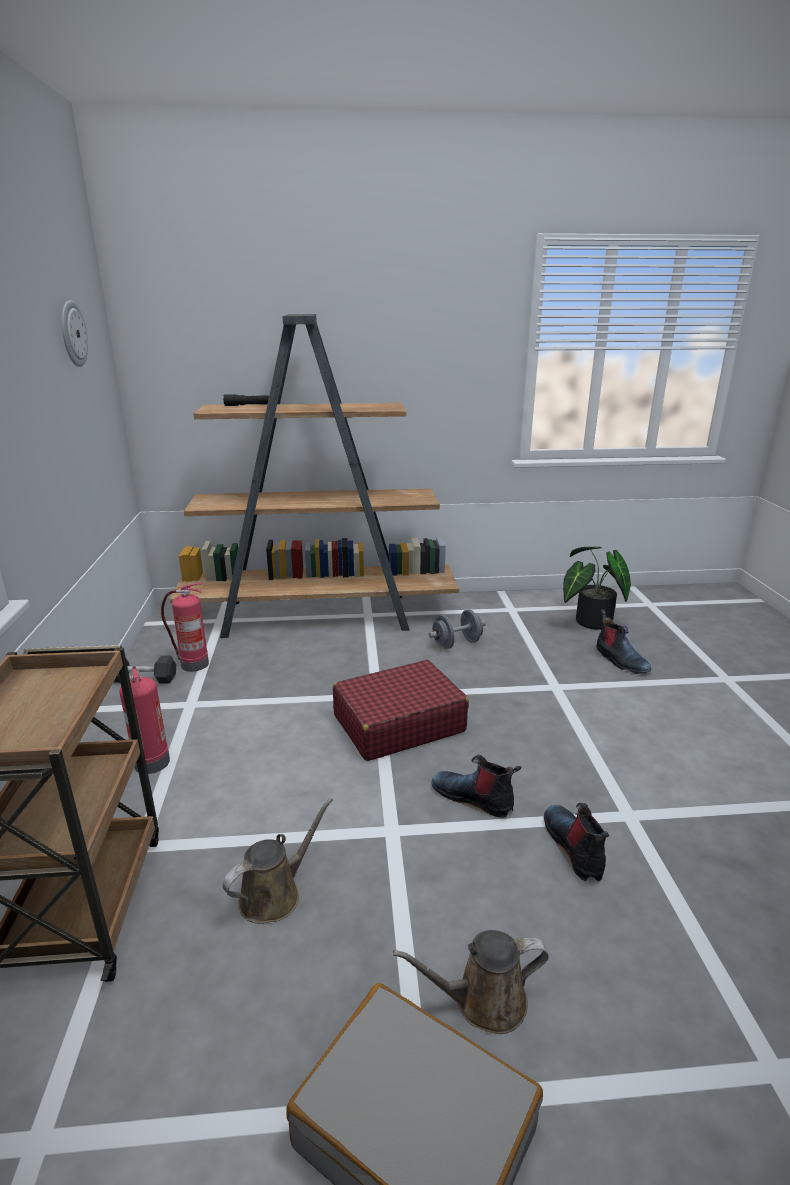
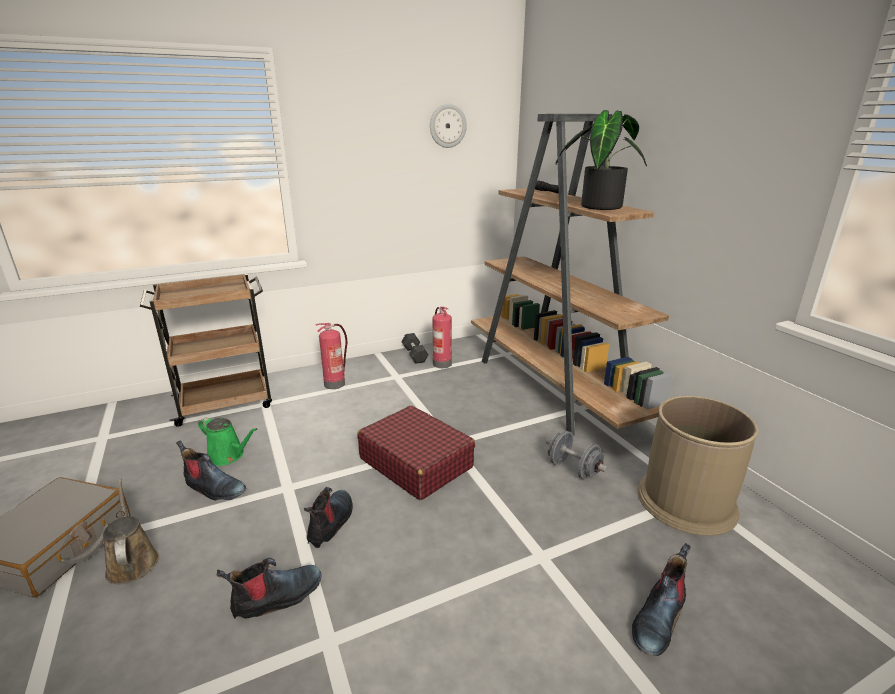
camera: 70 degrees right, 0 degrees up
(275, 894) = (228, 456): brown watering can -> green watering can
(354, 911) = (213, 488): none -> boot
(515, 614) = (686, 501): none -> brown trash can
(589, 622) = (743, 575): potted plant -> potted plant (598, 206)

